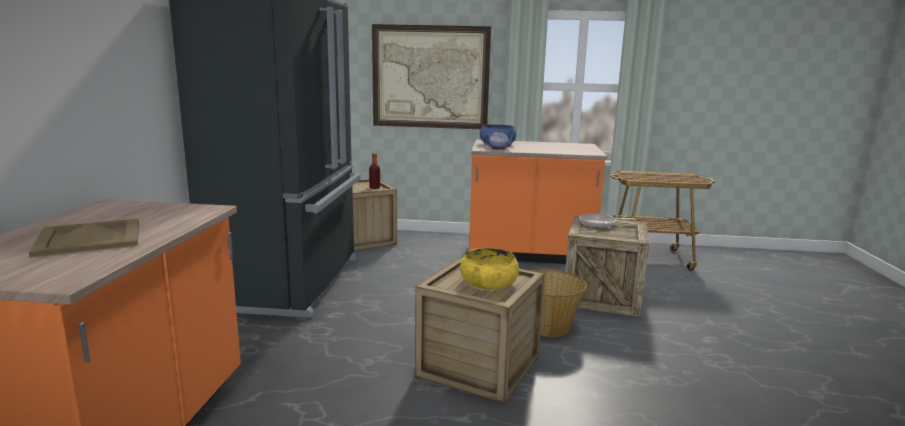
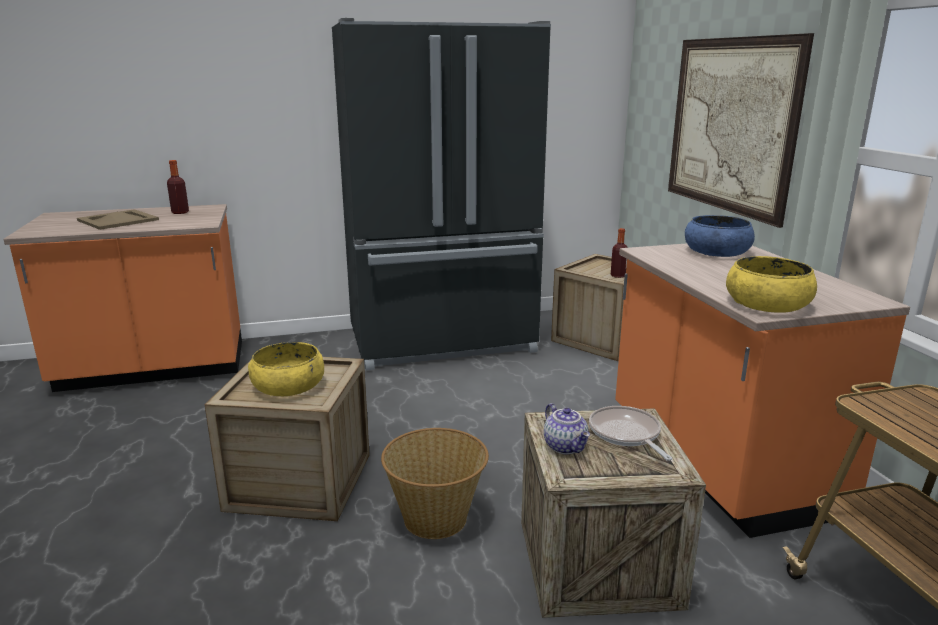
camera: 70 degrees right, 5 degrees up
(112, 214) = (180, 212): none -> bottle
(498, 149) = (665, 257): teapot -> teapot (566, 446)
(585, 151) = (767, 304): none -> yellow bowl

